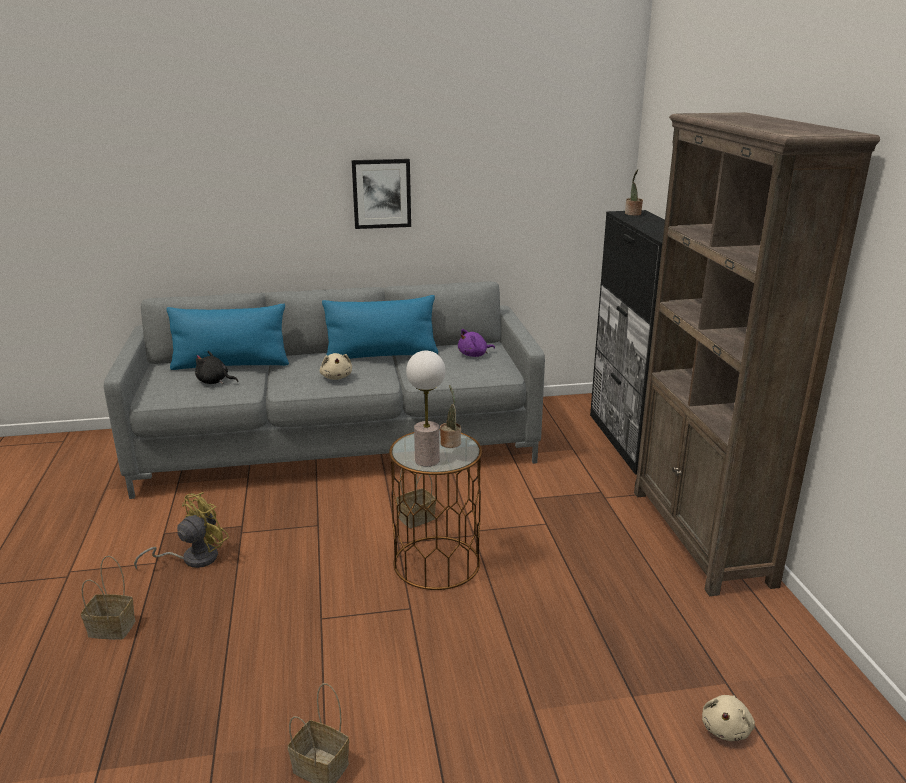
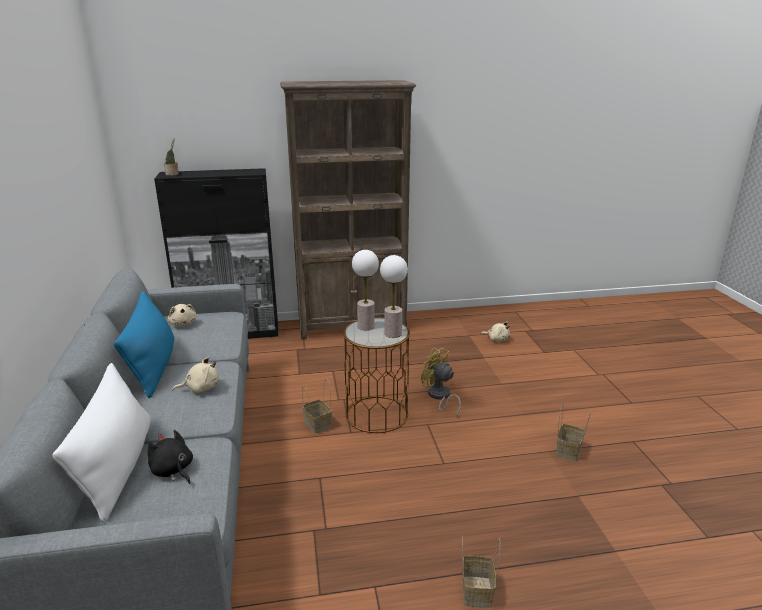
camera: 90 degrees left, 0 degrees up
(193, 558) = (368, 557): yellow fan -> yellow fan (439, 397)
(214, 382) = (173, 471): black plush toy -> black plush toy turned 120 degrees clockwise
(231, 364) = (118, 466): blue pillow -> white pillow
(381, 193) = (36, 219): picture -> none
(450, 442) = (366, 326): potted plant -> table lamp
(474, 355) = (183, 324): purple plush toy -> beige plush toy

